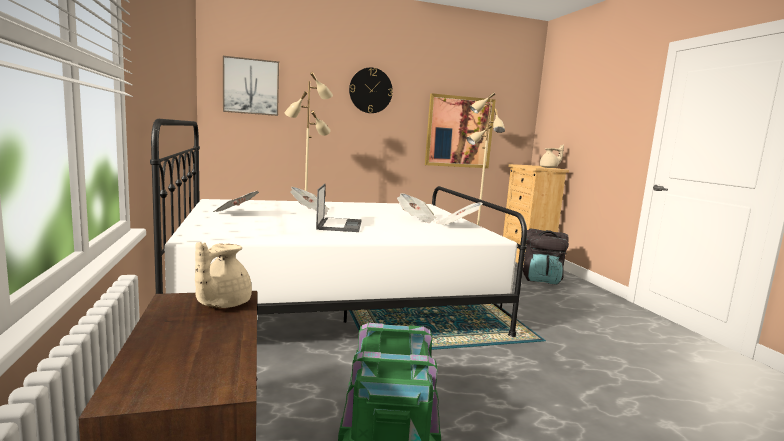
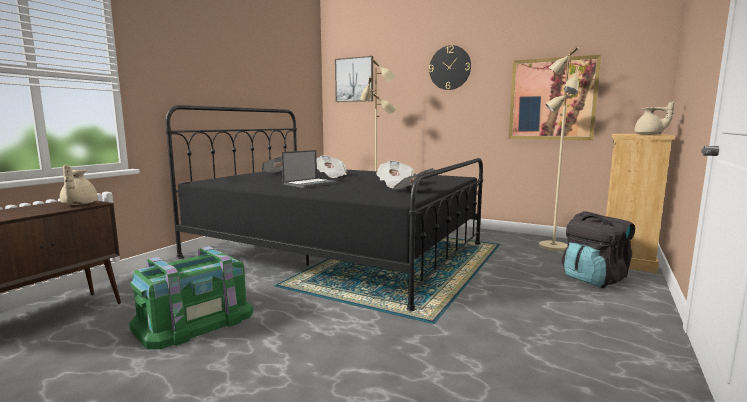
camera: 45 degrees right, 0 degrees up
(221, 304) = (78, 204): beige teapot -> beige teapot turned 75 degrees counterclockwise
(335, 299) = (336, 251): white bed -> black bed

